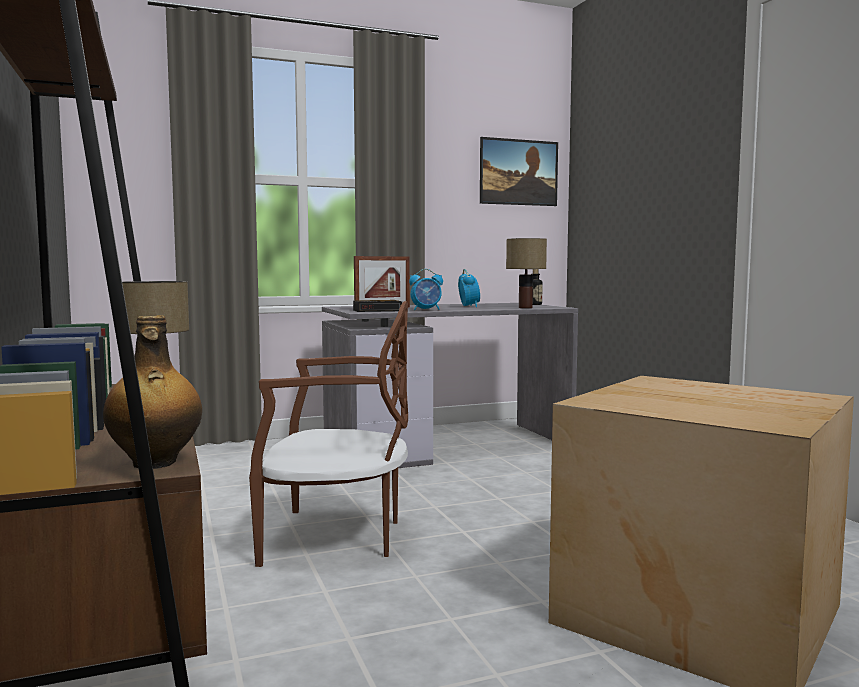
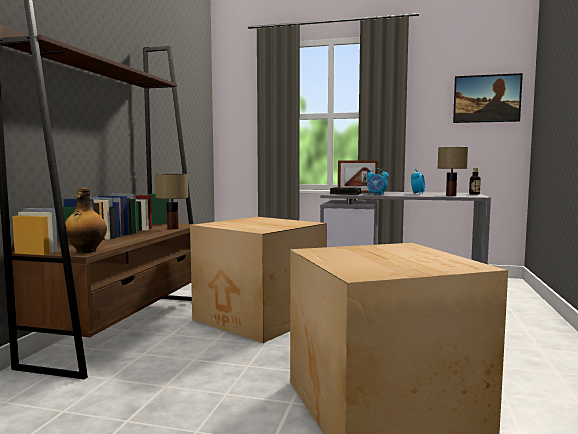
camera: 35 degrees right, 0 degrees up
(337, 537) = (260, 318): brown chair -> cardboard box

